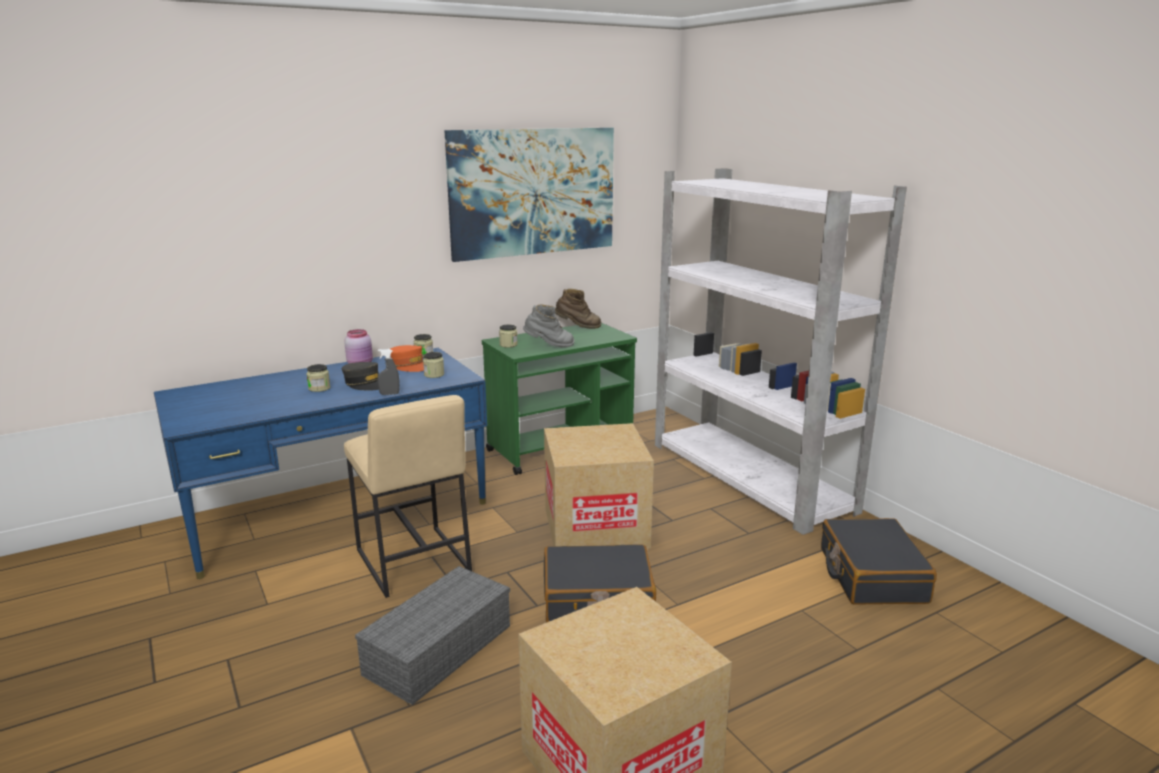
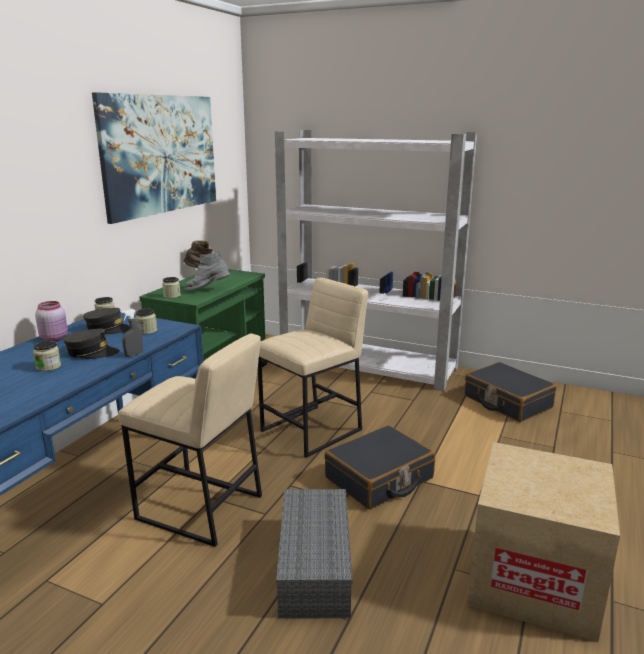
camera: 35 degrees left, 0 degrees up
(409, 366) = (108, 329): orange cap -> grey cap
(549, 346) = (208, 290): grey boot -> grey boot turned 150 degrees counterclockwise
(595, 527) = (312, 430): cardboard box -> beige chair

